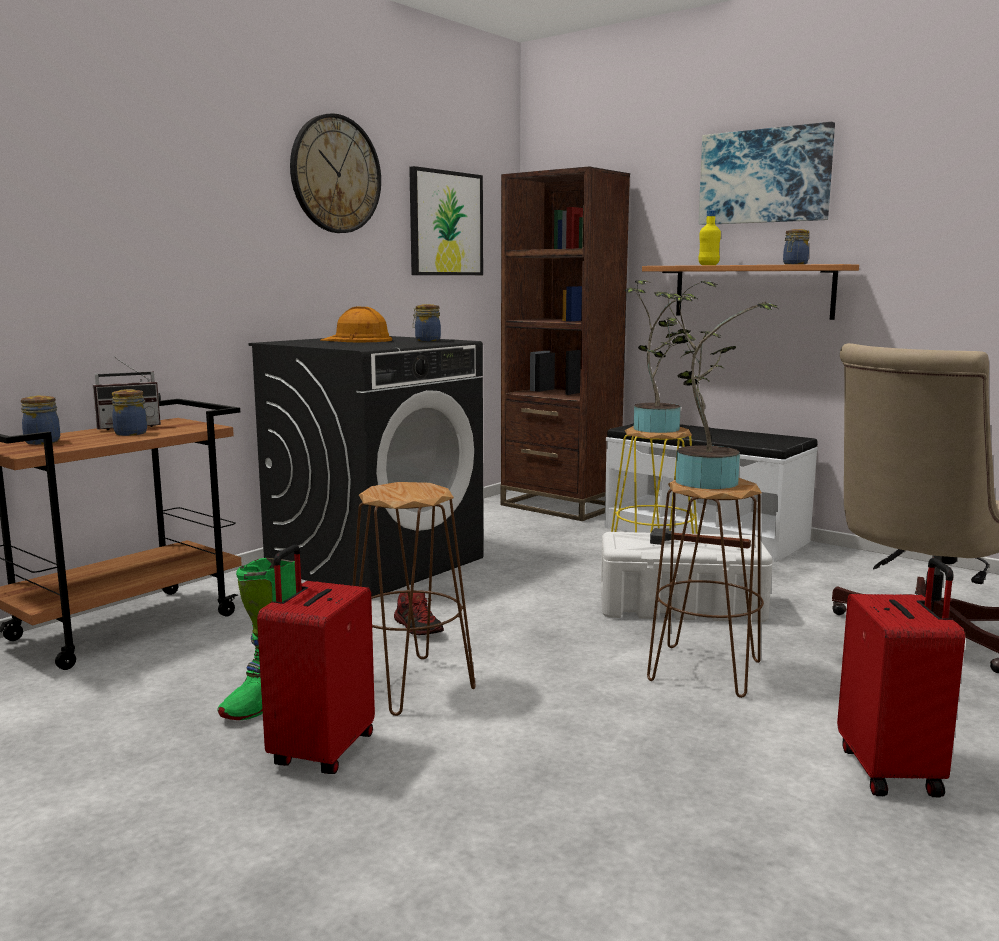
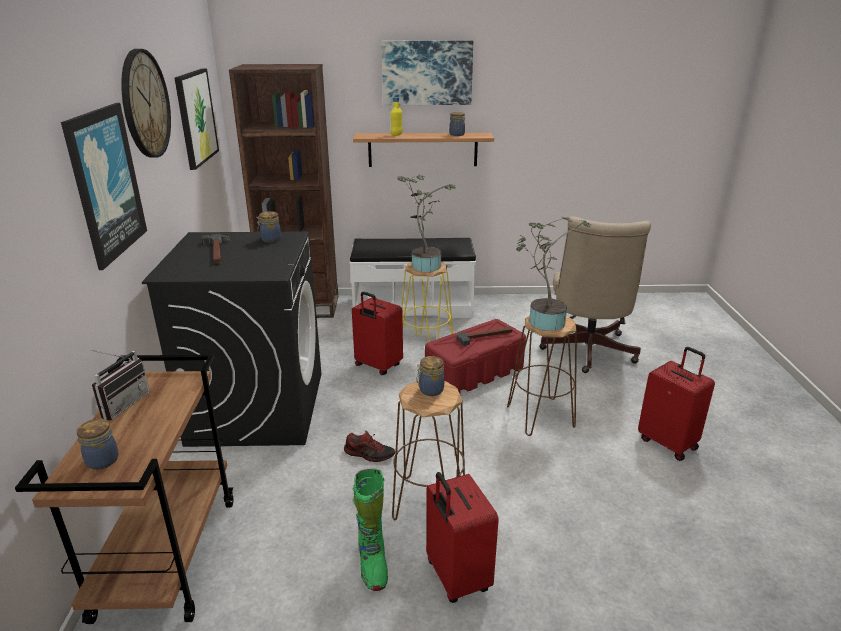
camera: 40 degrees left, 15 degrees up
(129, 433) = (149, 414): jar -> jar (430, 390)
(227, 224) = (105, 183): none -> picture
(357, 340) = (217, 251): orange hard hat -> hammer
(561, 568) = (377, 366): none -> red suitcase
(682, 607) = (475, 373): white storage box -> red storage box

